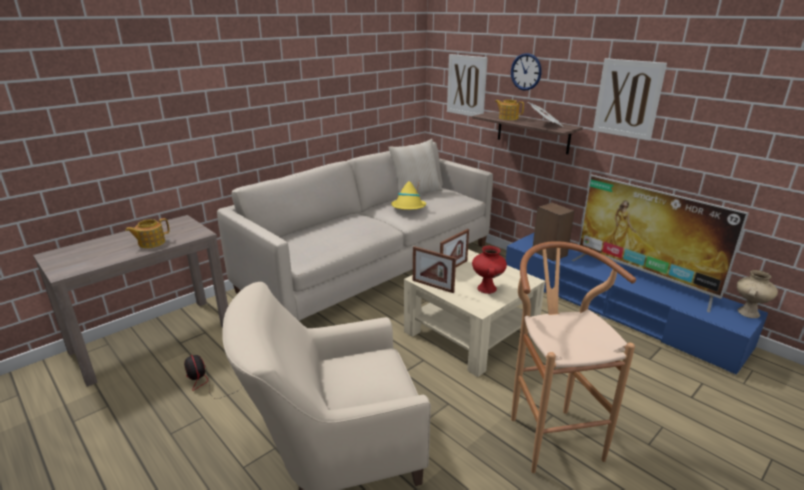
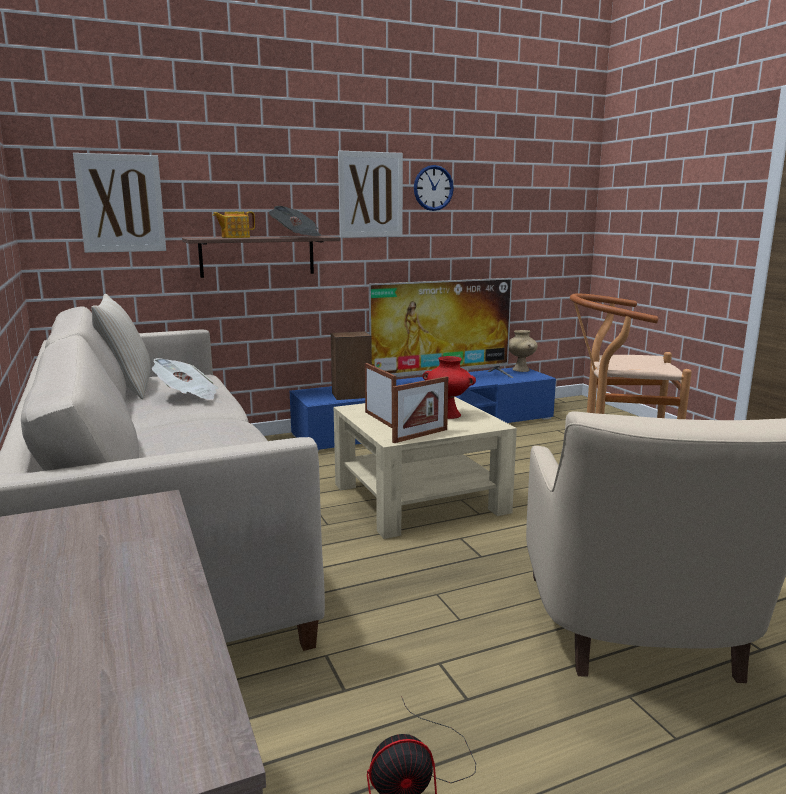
camera: 70 degrees left, 10 degrees down
(151, 243) = (119, 571): teapot -> none
(408, 207) = (188, 395): yellow hat -> newspaper
(526, 72) = (231, 173): wall clock -> wall clock (433, 188)

